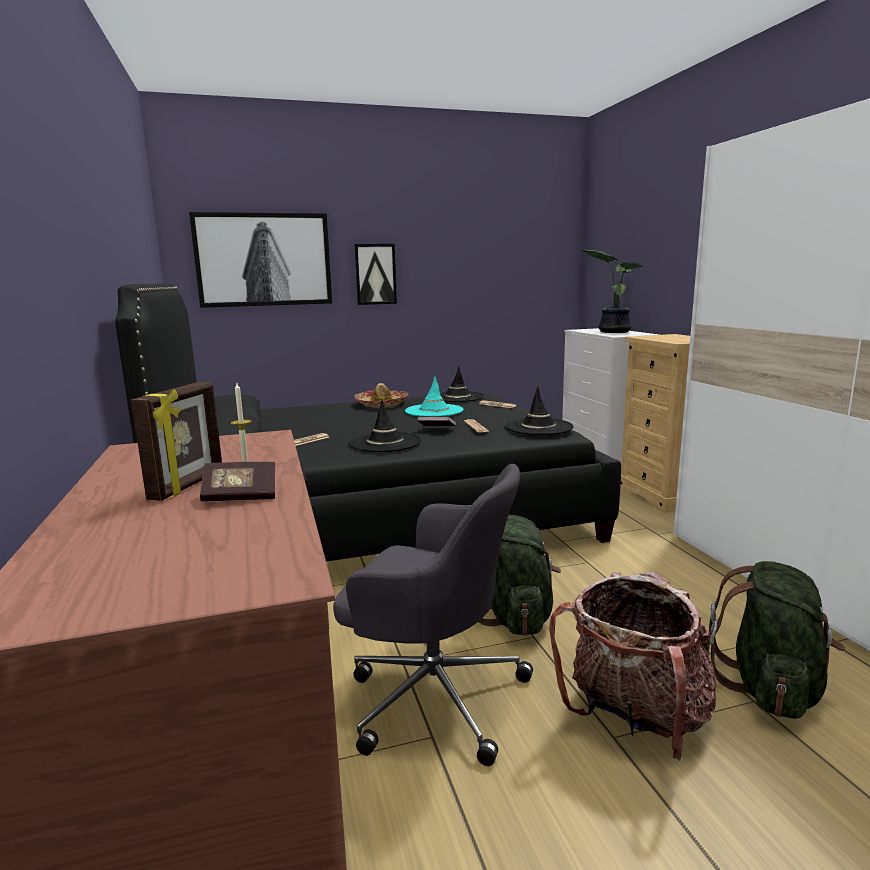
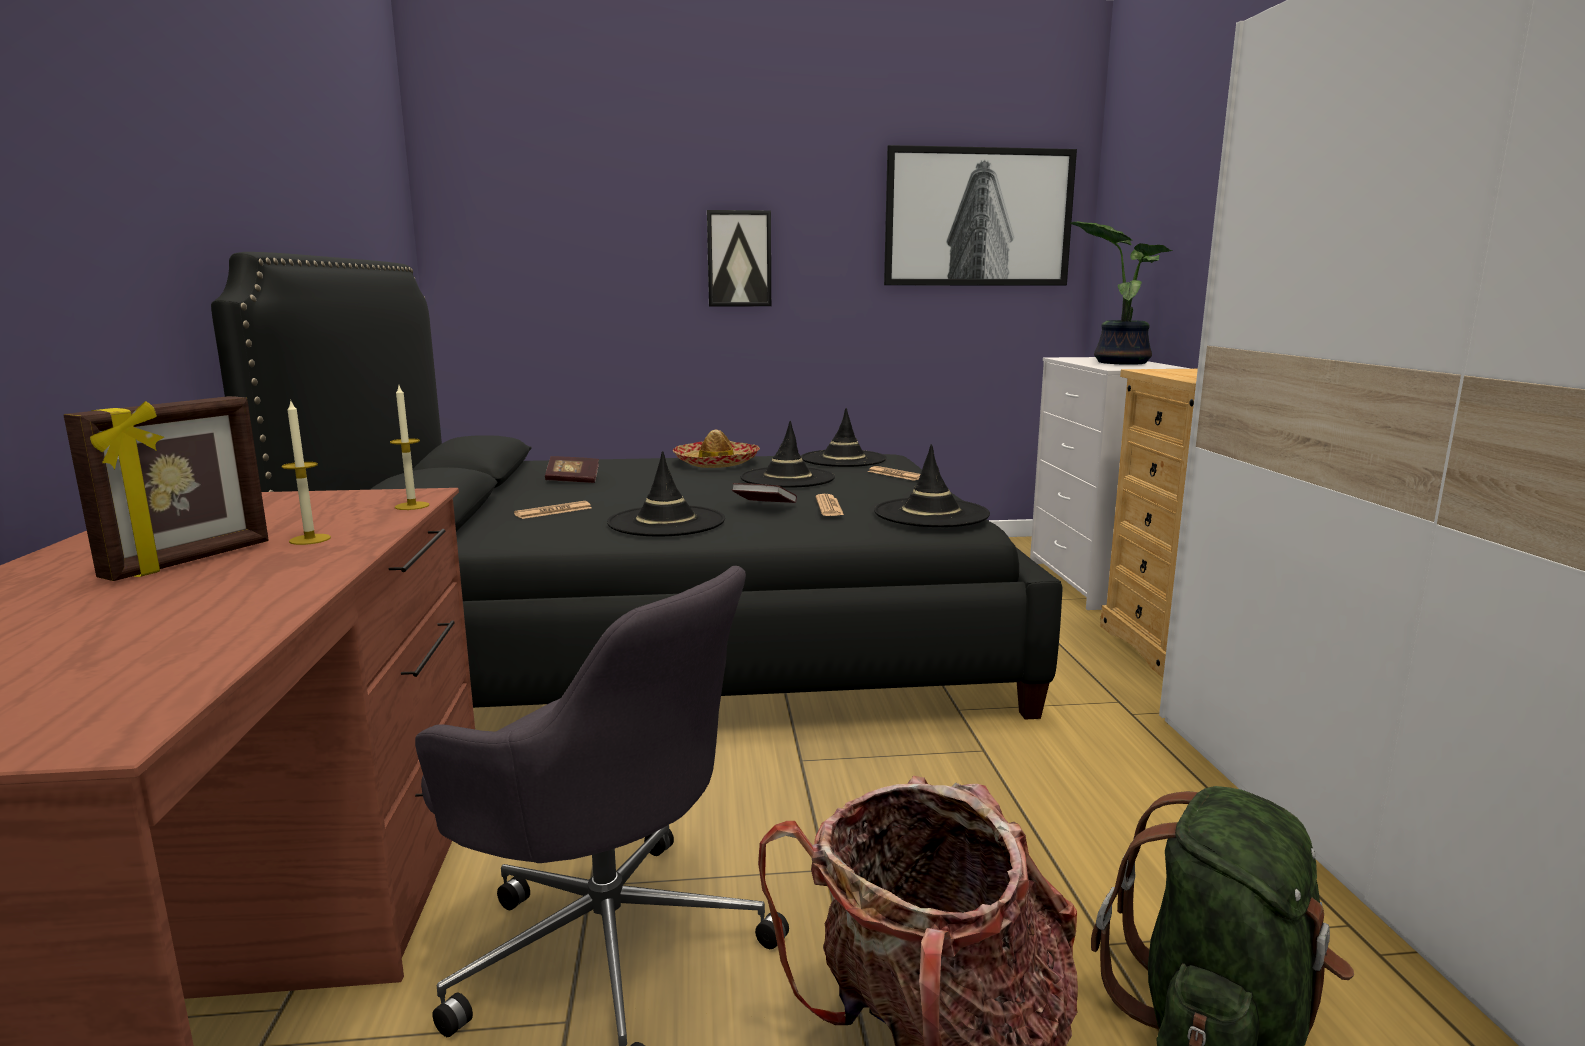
camera: 10 degrees right, 0 degrees up
(240, 496) = (236, 584): book -> book (573, 480)
(264, 260) = (566, 232): picture -> picture (978, 218)
(279, 442) = (412, 506): none -> candle
(434, 411) = (787, 478): turquoise hat -> black hat
(514, 616) = (812, 830): green backpack -> none

